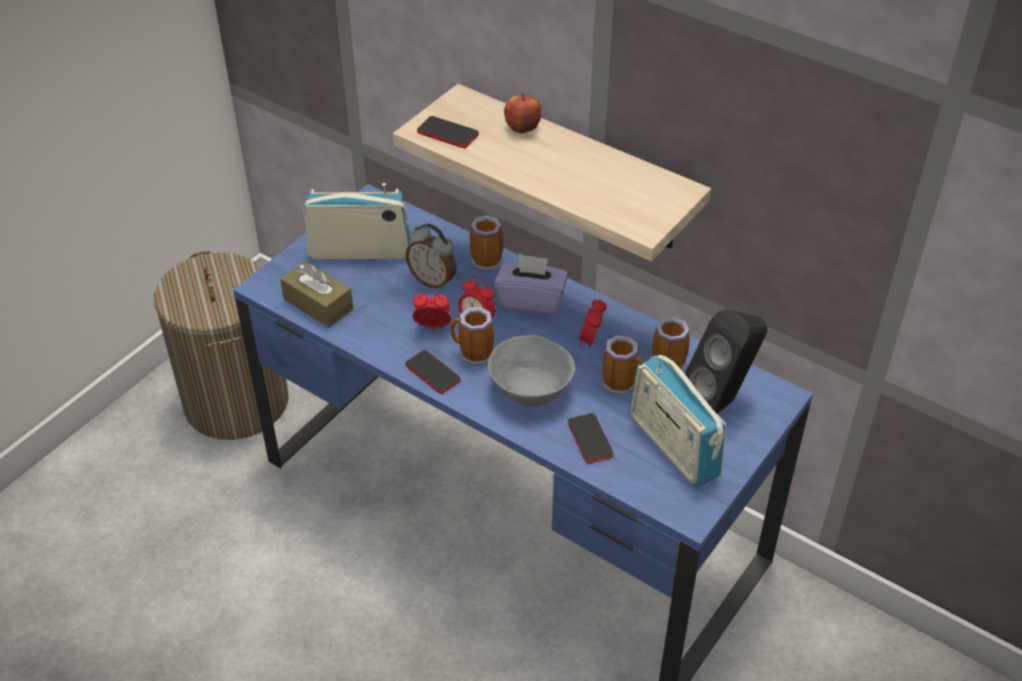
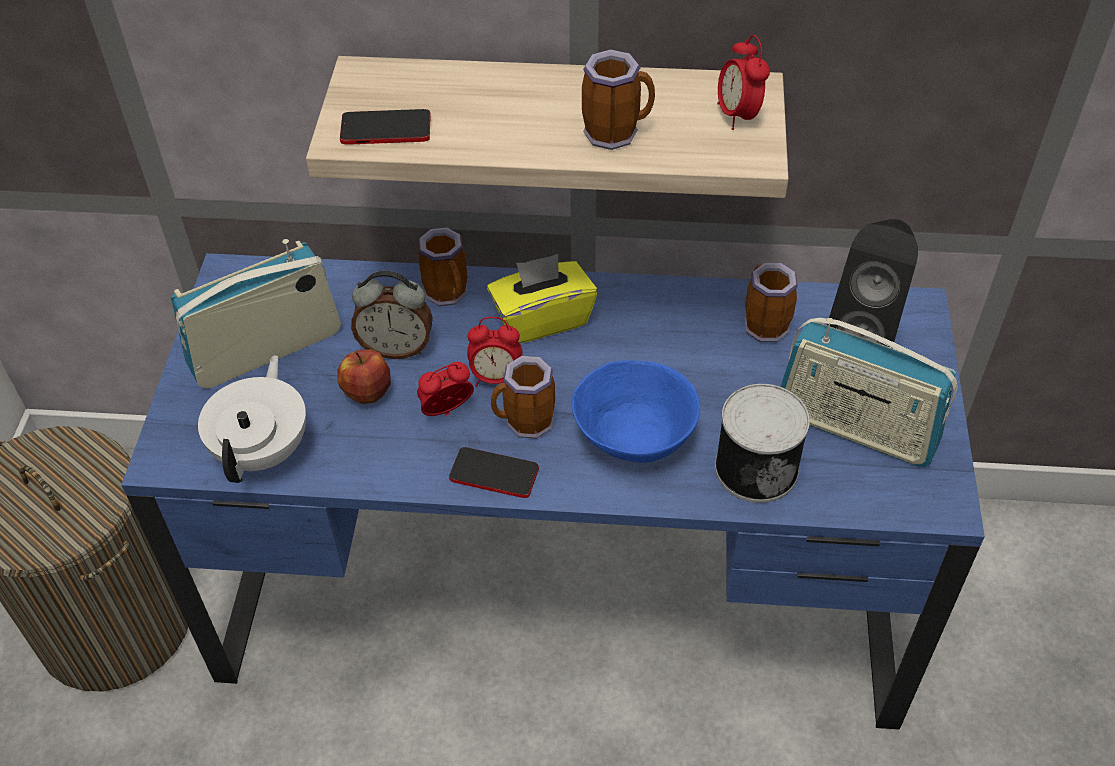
camera: 30 degrees left, 5 degrees up
(318, 304) = (264, 450): brown tissue box -> white teapot
(522, 128) = (480, 84): apple -> apple (367, 393)
(531, 300) = (542, 319): purple tissue box -> yellow tissue box
(531, 390) = (636, 436): grey bowl -> blue bowl
(590, 341) = (655, 339): alarm clock -> alarm clock (738, 115)
(590, 439) = (756, 466): phone -> can
(622, 383) = (735, 376): mug -> mug (615, 132)

